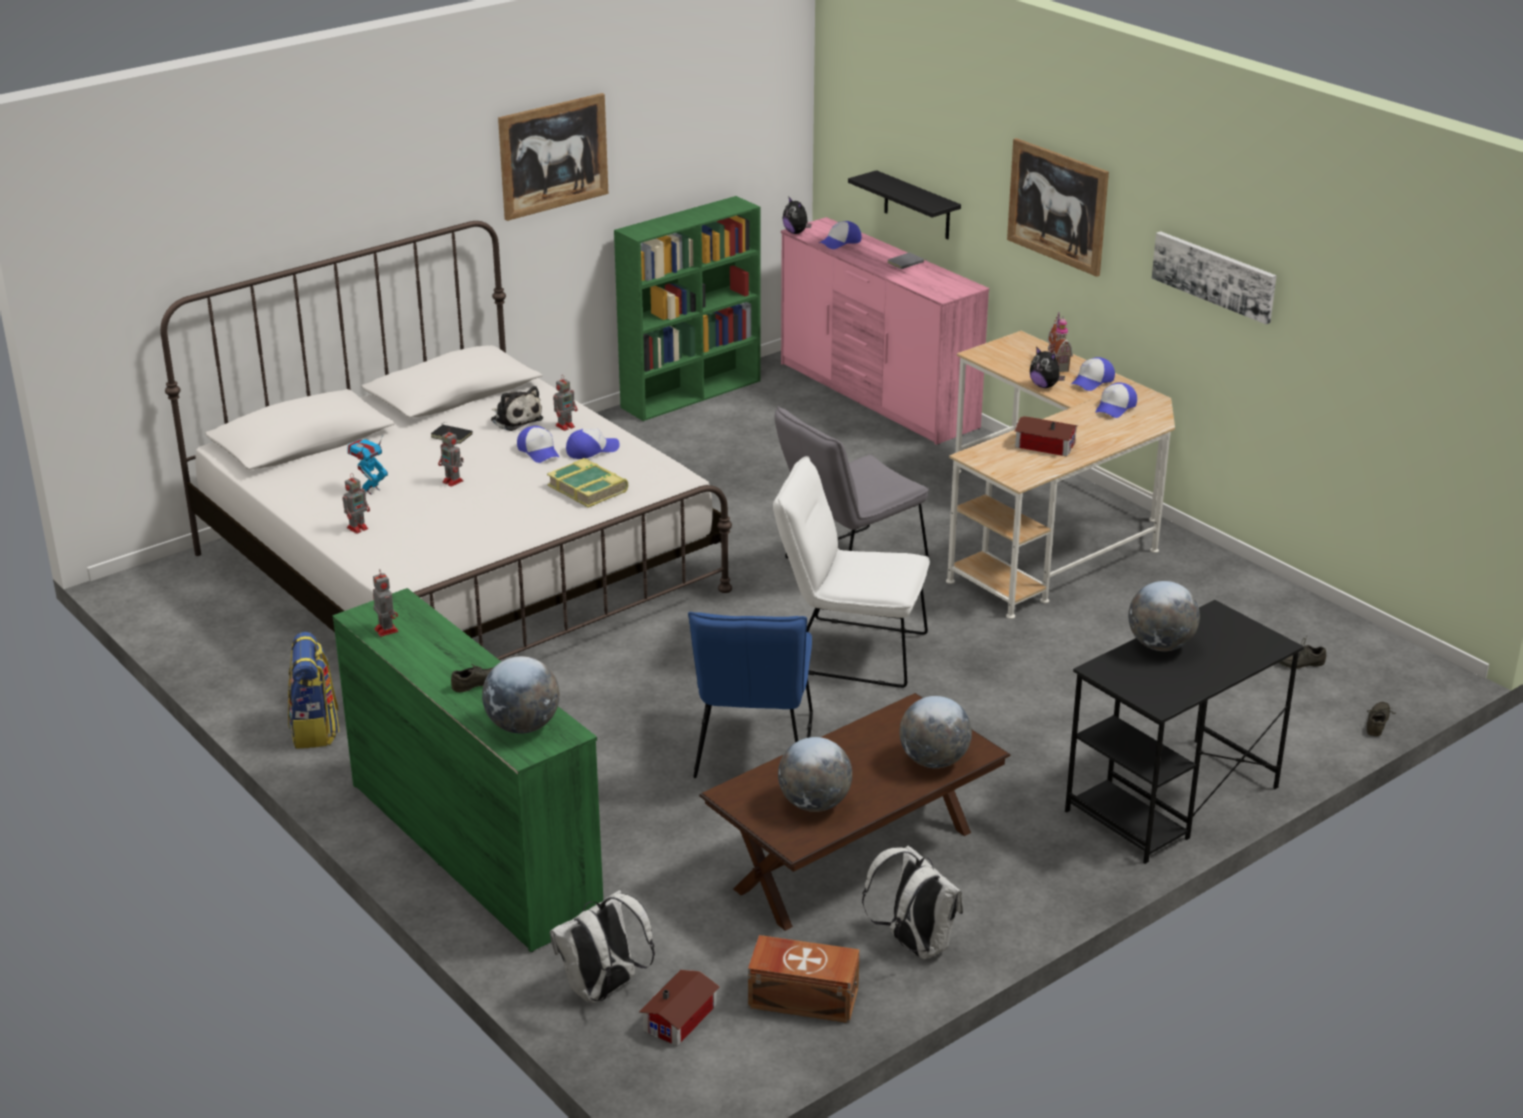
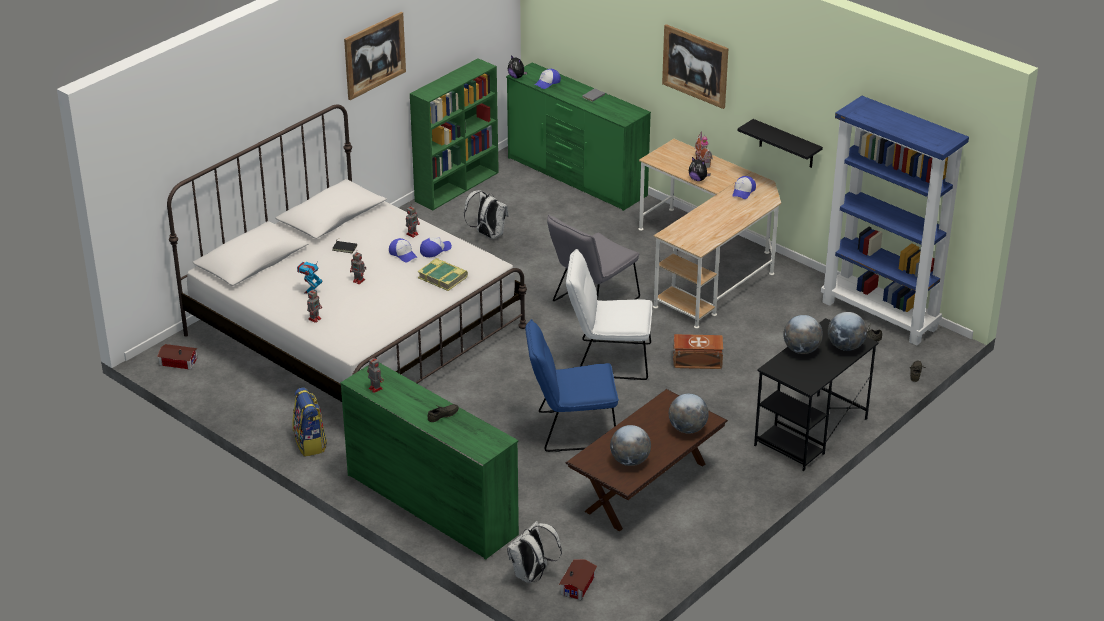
camera: 10 degrees left, 5 degrees up
(515, 419) = (379, 232): plush toy -> none
(523, 726) = (476, 438): globe -> globe (845, 347)
(752, 753) = (570, 430): blue chair -> blue chair turned 90 degrees clockwise
(802, 996) = (639, 566): brown storage box -> brown storage box (696, 360)
(877, 396) = (576, 177): pink dresser -> green dresser
(914, 945) = (690, 531): white backpack -> white backpack (488, 234)
(917, 206) = (598, 59): black shelf -> black shelf (786, 144)
(1044, 444) = (707, 222): toy house -> toy house (178, 361)
(1092, 381) = (725, 173): cap -> none
(1214, 276) = (798, 112): picture -> none
(1329, 628) = (880, 315): none -> blue bookcase

